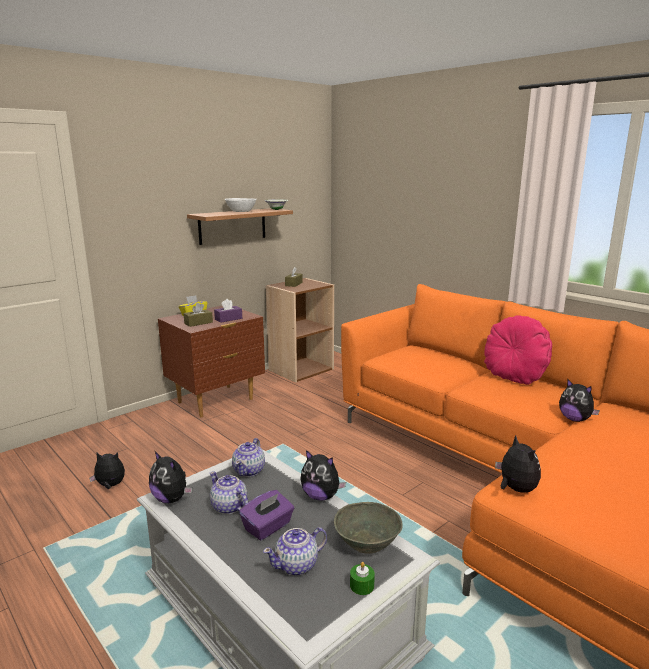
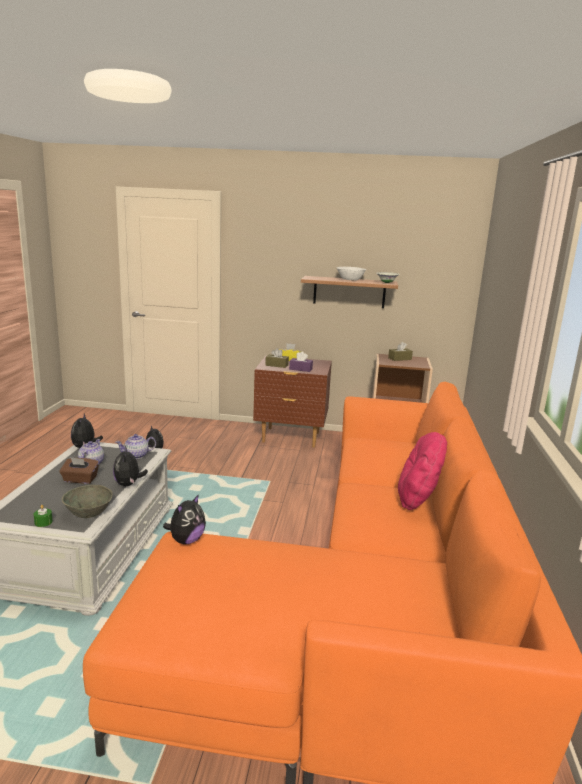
camera: 50 degrees right, 0 degrees up
(268, 527) = (80, 480): purple tissue box -> brown tissue box
(297, 565) = (49, 498): teapot -> none
(575, 419) = (371, 551): plush toy -> none

